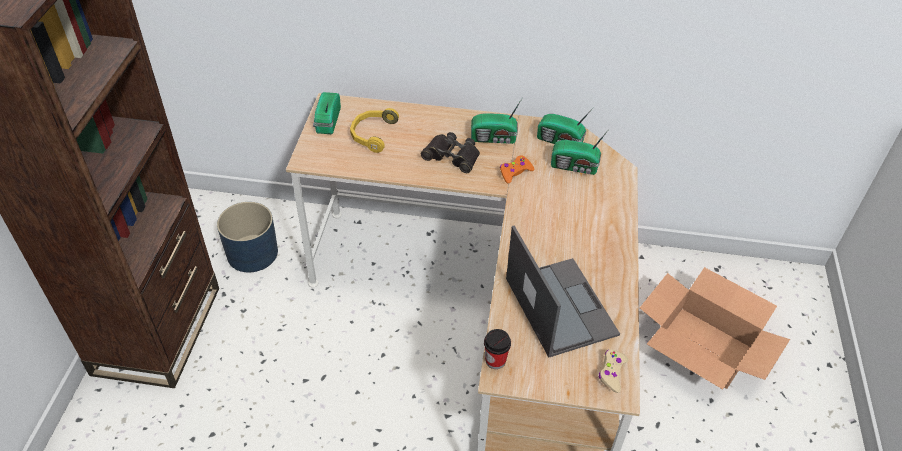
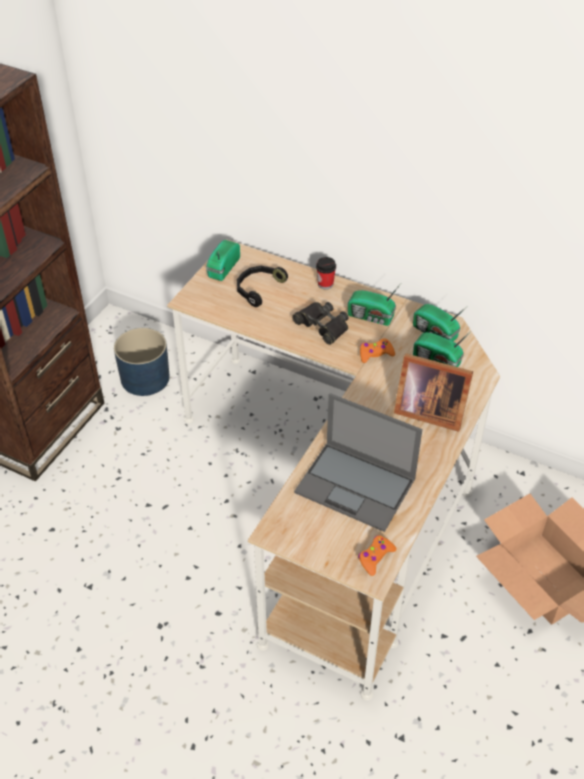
camera: 20 degrees right, 0 degrees up
(372, 134) = (258, 289): yellow headphones -> black headphones
(495, 360) = (275, 518): cup -> cup (325, 284)
(559, 305) = (356, 486): laptop -> laptop turned 120 degrees clockwise
(589, 215) = (427, 410): none -> picture frame
(612, 373) = (375, 557): beige game controller -> orange game controller

